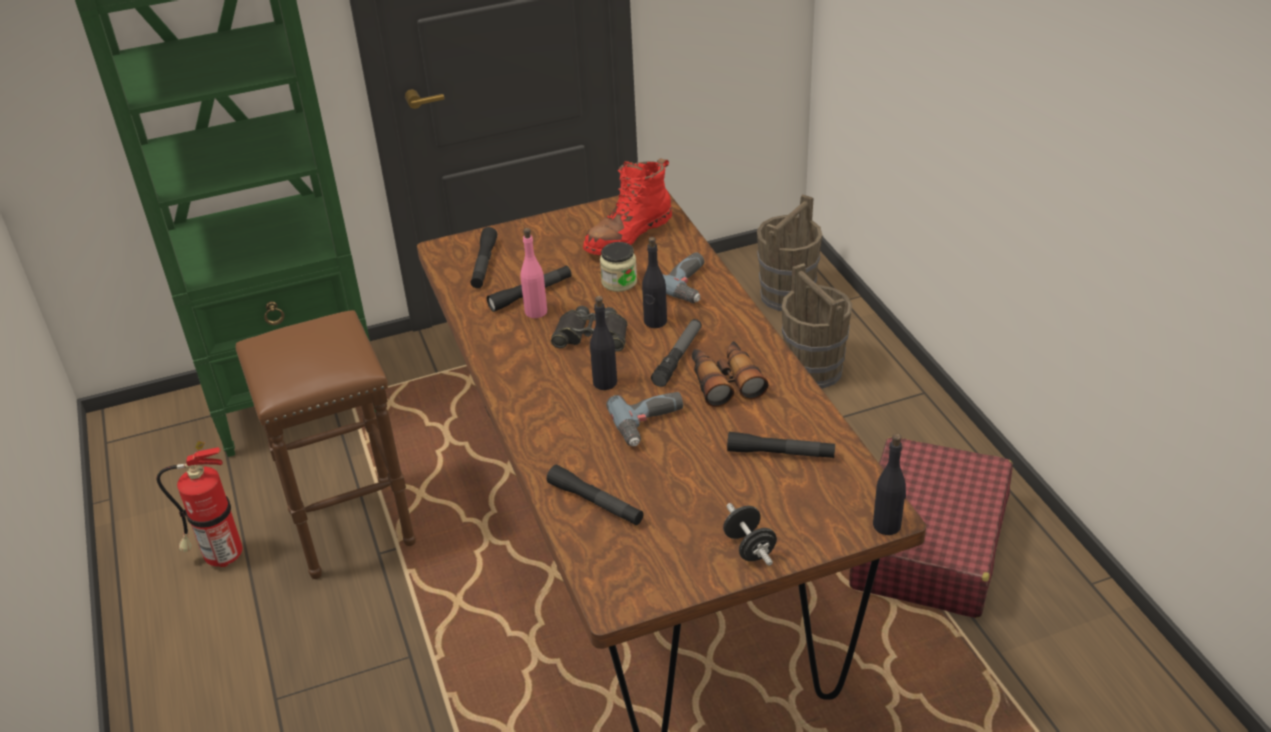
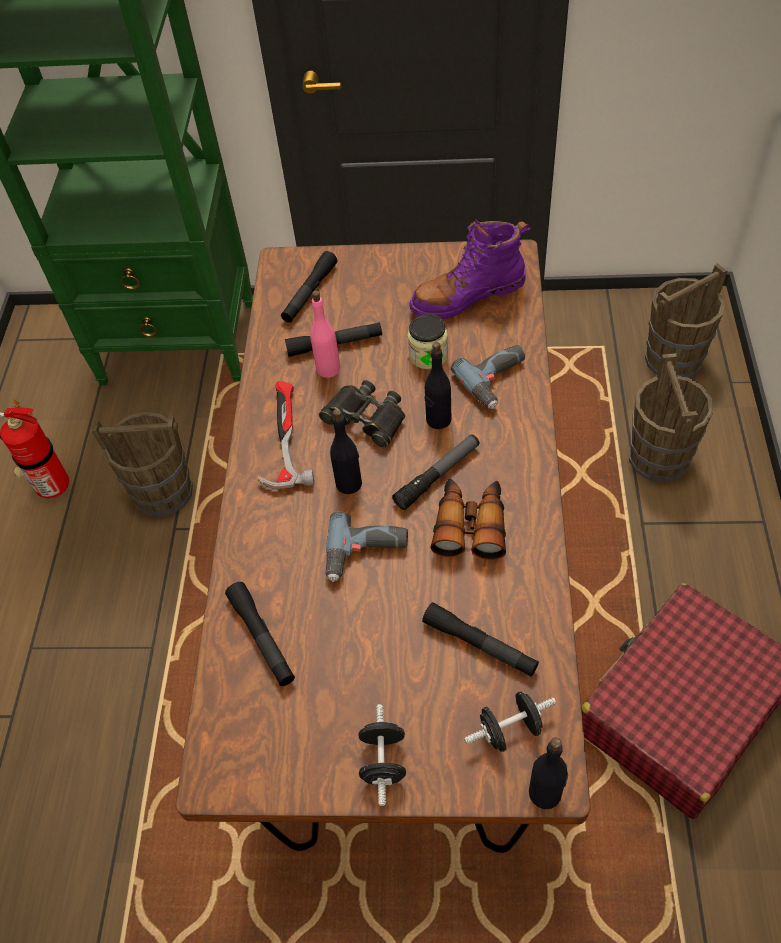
camera: 25 degrees right, 15 degrees up
(348, 527) = (162, 492): brown stool -> brown bucket
(526, 367) = (284, 438): none -> hammer
(628, 235) = (467, 296): red boot -> purple boot
(837, 497) = (510, 730): none -> black dumbbell

